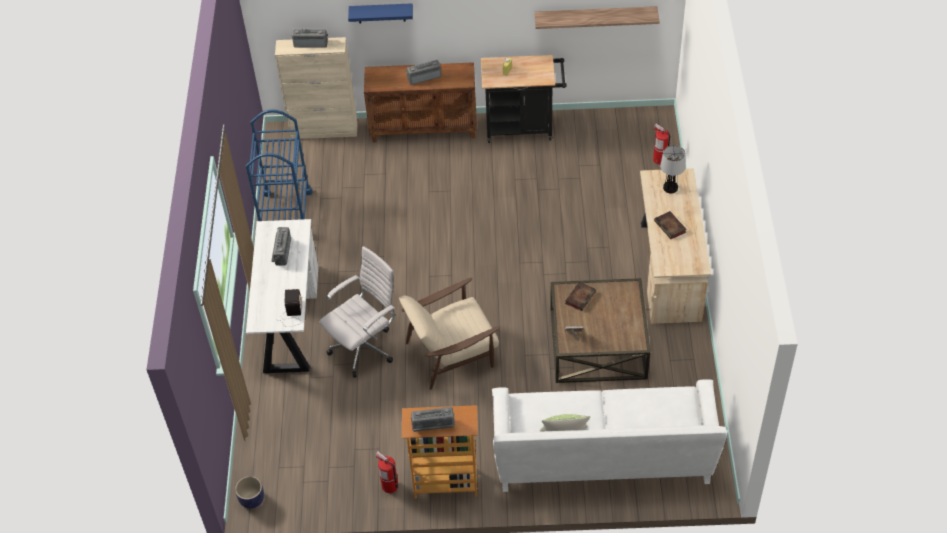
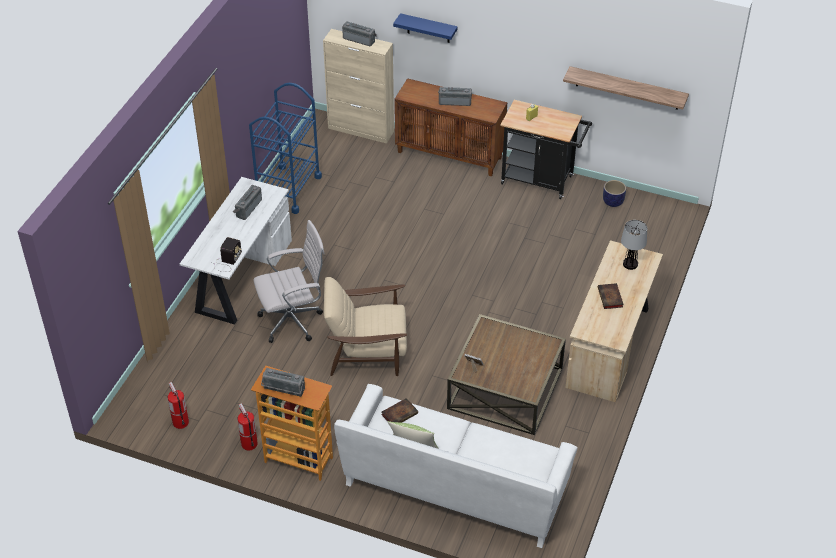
camera: 20 degrees right, 5 degrees down
(252, 499) = (126, 413): planter -> planter (613, 202)
(580, 297) = (499, 336): book -> book (400, 413)
(660, 159) = (655, 247): fire extinguisher -> fire extinguisher (180, 422)

